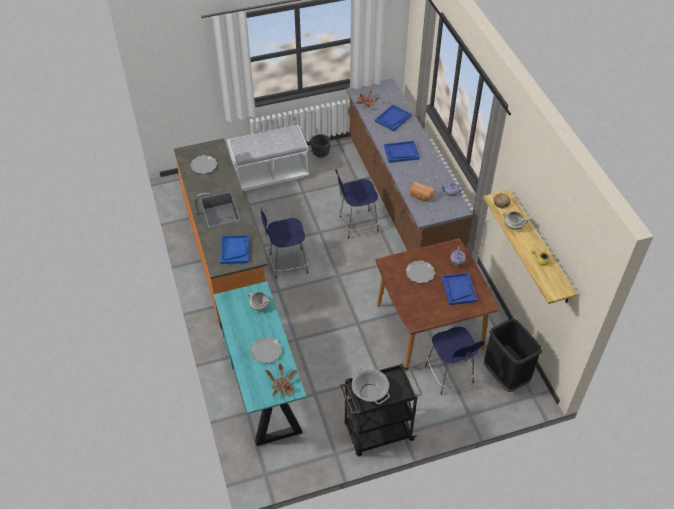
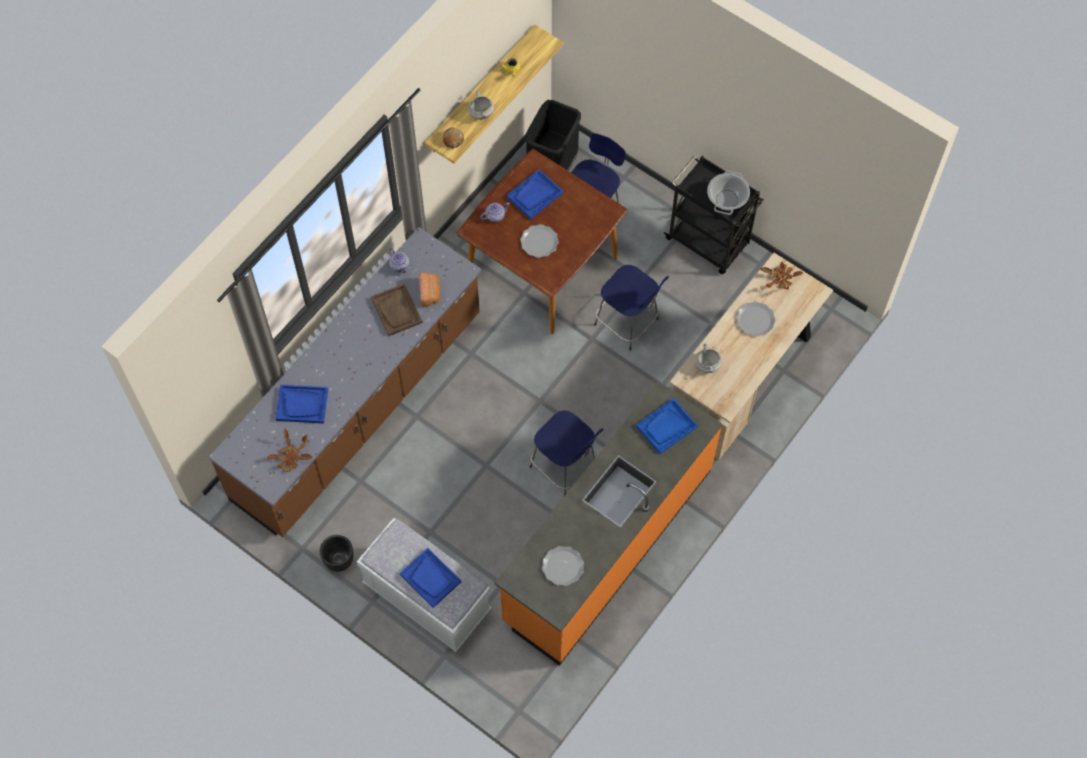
camera: 125 degrees left, 15 degrees up
(262, 385) = (742, 378): turquoise desk -> beige desk
(357, 224) = (442, 431): blue stool -> blue stool (628, 323)
(401, 152) = (364, 357): blue tray -> blue tray (430, 578)
(420, 178) = (396, 311): none -> brown tray

